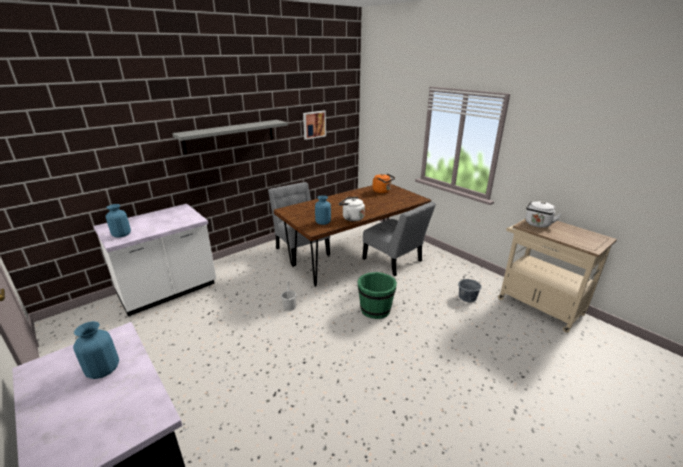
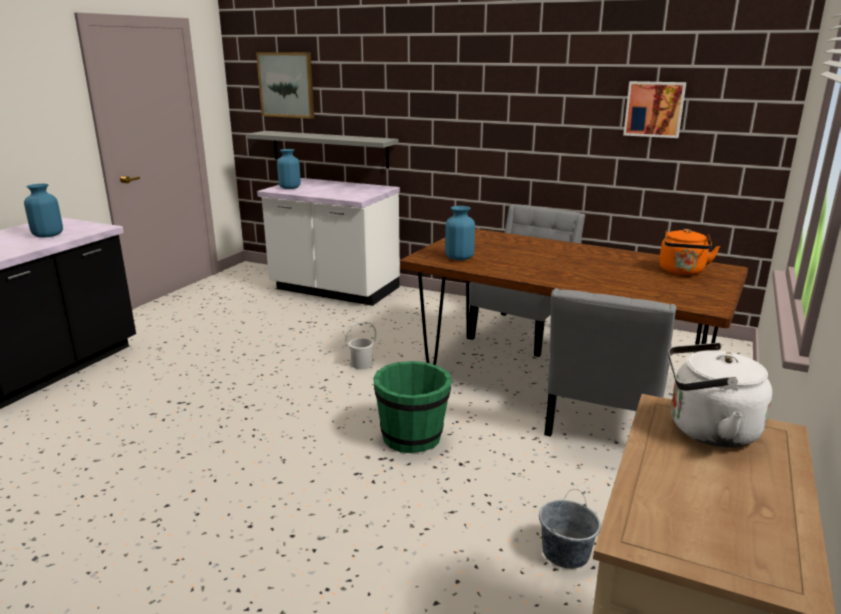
camera: 65 degrees right, 5 degrees down
(54, 153) = (286, 85): none -> picture
(230, 136) = (479, 101): grey shelf -> grey shelf (329, 149)
(351, 218) = (505, 270): white kettle -> none

